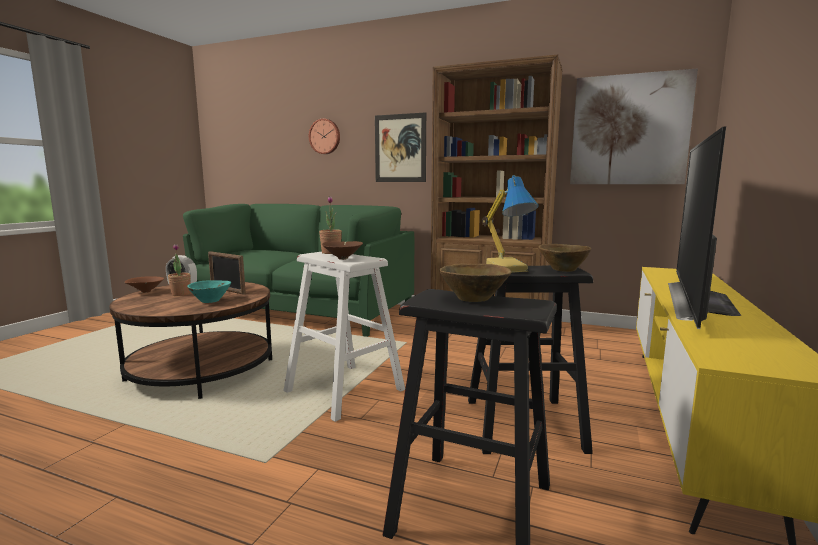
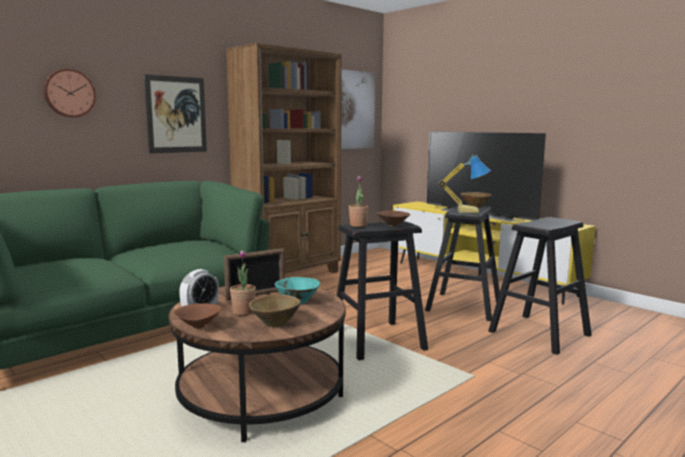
camera: 65 degrees left, 0 degrees up
(344, 390) = (377, 340): white stool -> black stool
(474, 298) = (540, 222): brown bowl -> brown bowl (275, 323)

